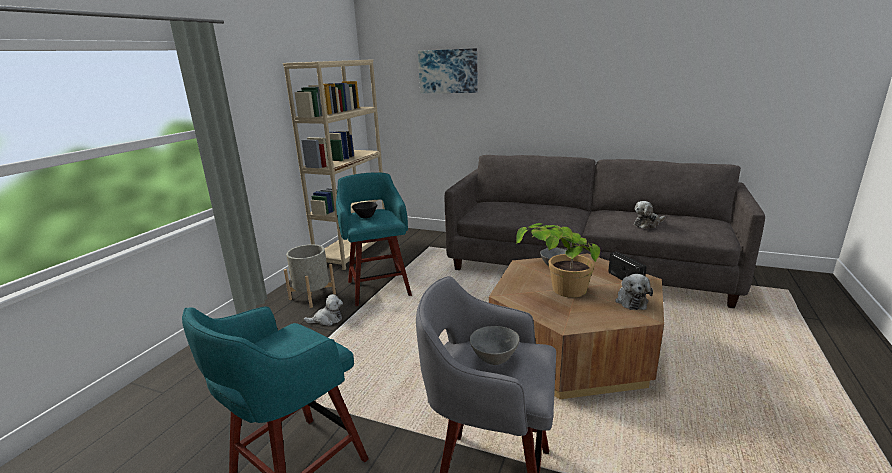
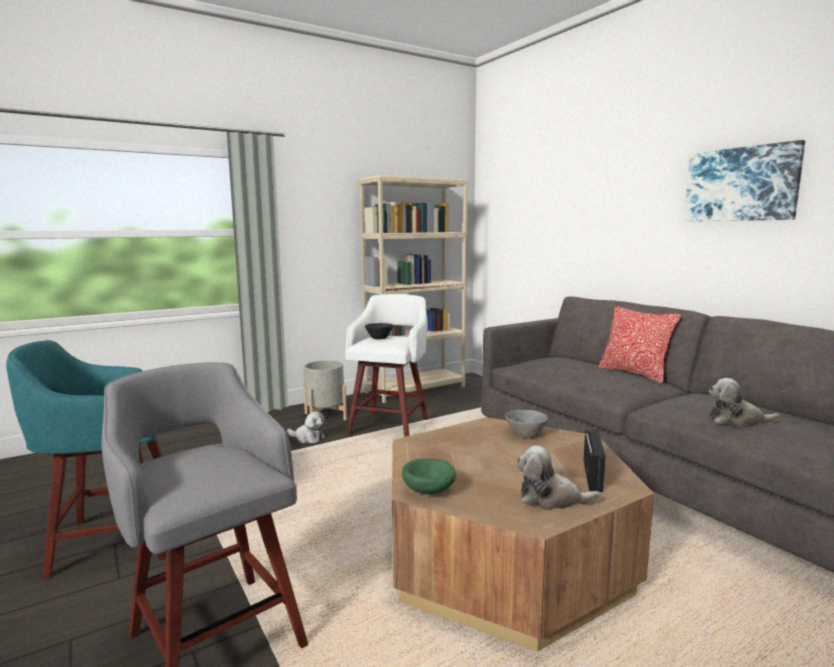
camera: 35 degrees right, 10 degrees down
(378, 287) = (390, 426): turquoise stool -> white stool
(448, 71) = (552, 193): picture -> picture (741, 184)
(493, 357) = (207, 462): grey bowl -> none
(554, 205) = (634, 374): none -> pillow
(555, 294) = (466, 460): potted plant -> none
(573, 322) = (429, 492): none -> green bowl
(631, 300) = (551, 499): plush toy -> plush toy turned 60 degrees clockwise

